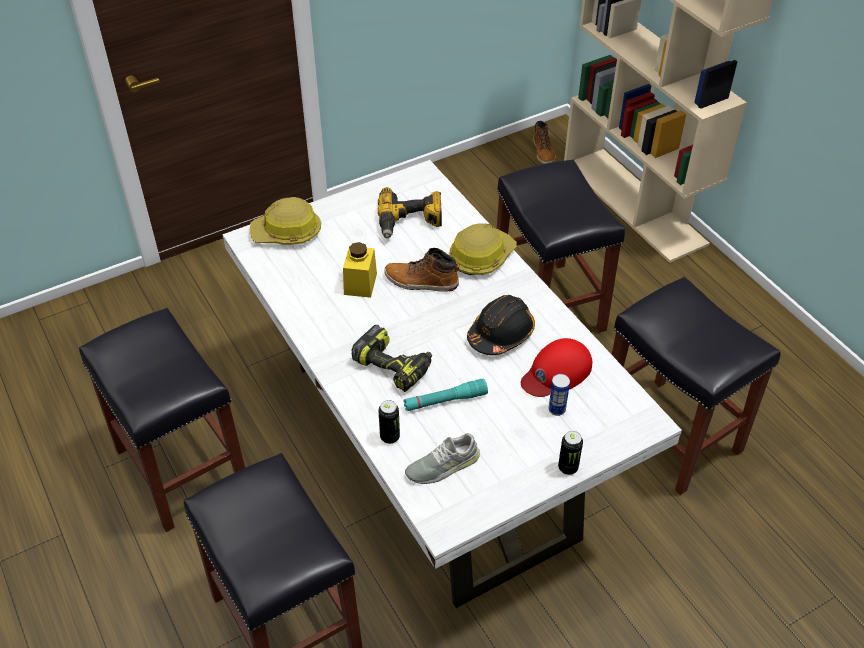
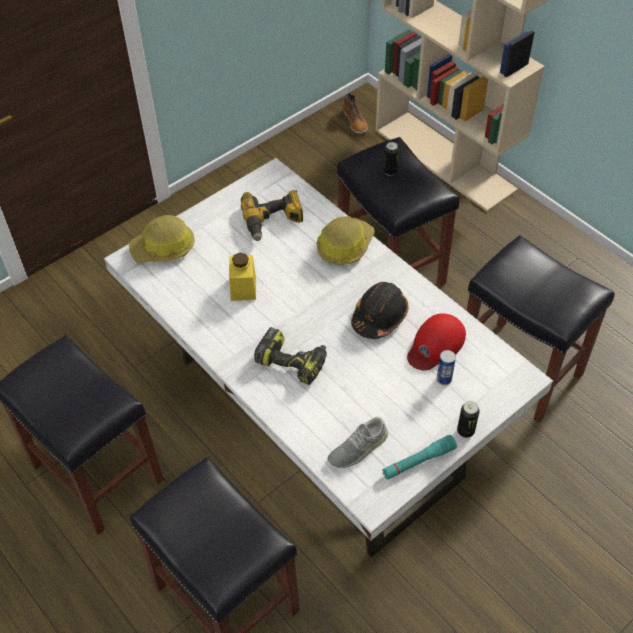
camera: 10 degrees left, 5 degrees up
(390, 437) = (305, 429): can -> can (390, 171)
(421, 282) = (297, 278): boot -> none
(445, 401) = (345, 387): turquoise flashlight -> turquoise flashlight (418, 461)

